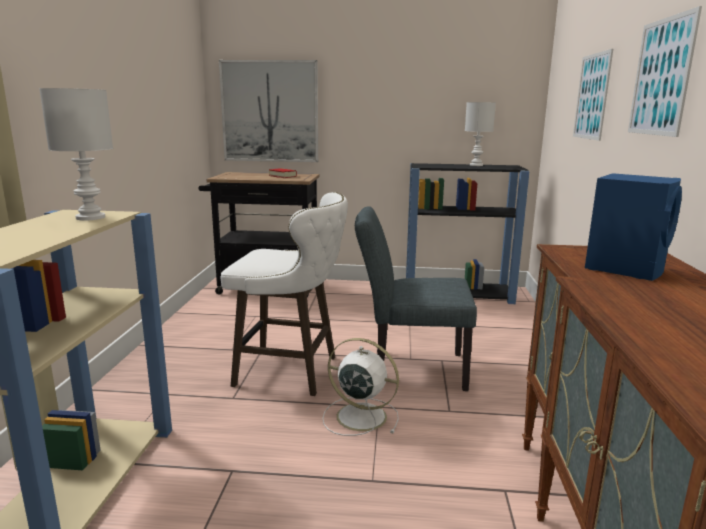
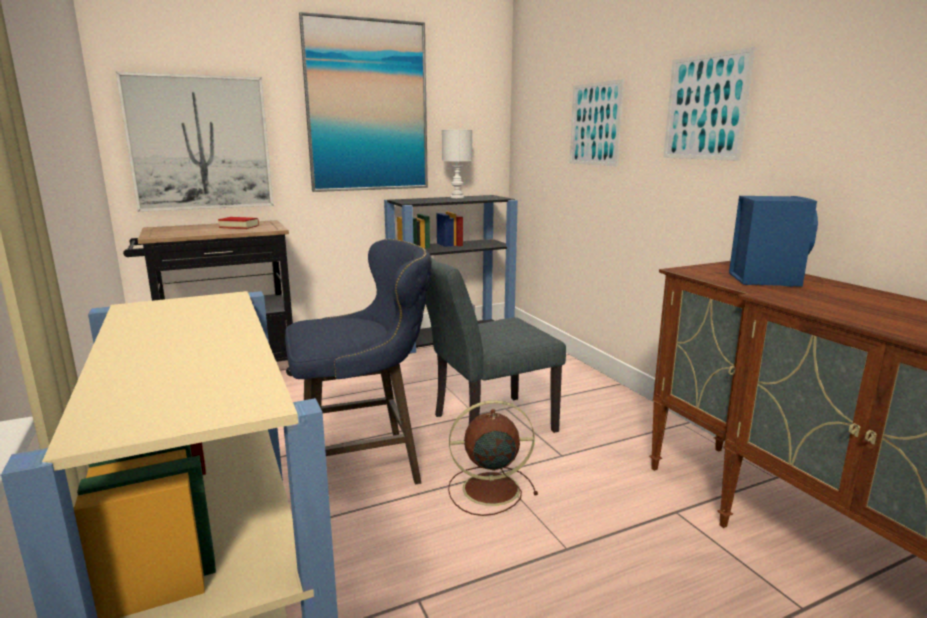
camera: 30 degrees left, 0 degrees up
(89, 217) = (199, 310): white table lamp -> none
(291, 371) = (366, 464): white stool -> blue stool
(359, 416) = (488, 489): white fan -> brown fan
(402, 82) = (367, 107): none -> picture

